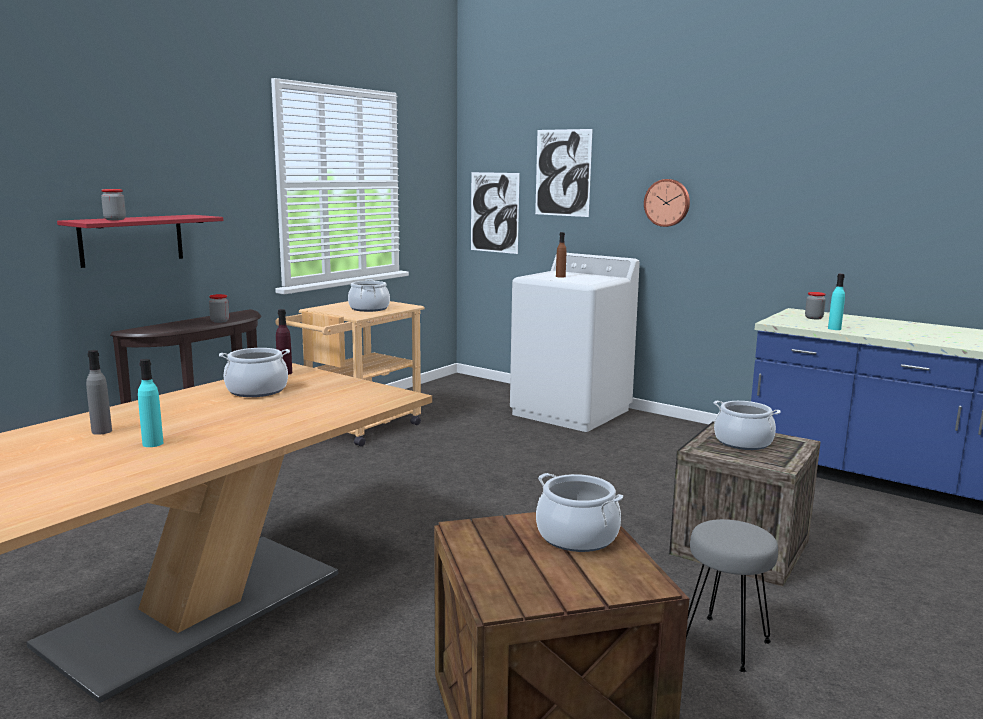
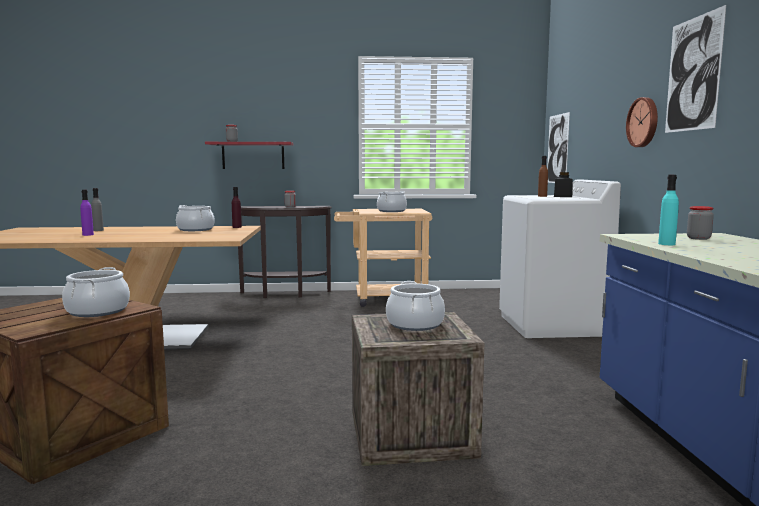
camera: 50 degrees right, 5 degrees down
(153, 443) = (88, 235): turquoise bottle -> purple bottle
(563, 173) = (589, 106): picture -> picture (693, 74)
(577, 275) = (563, 196): none -> black jar
(723, 643) = (227, 463): grey stool -> none

